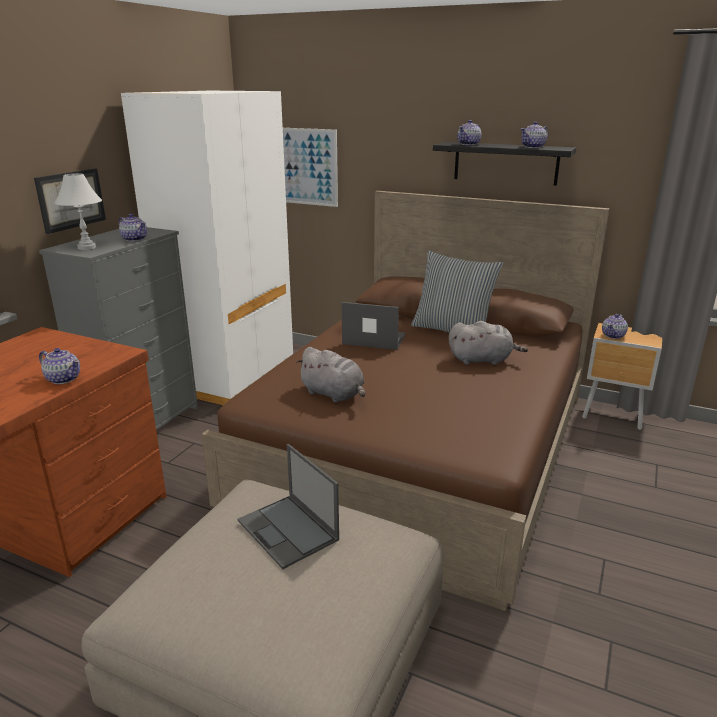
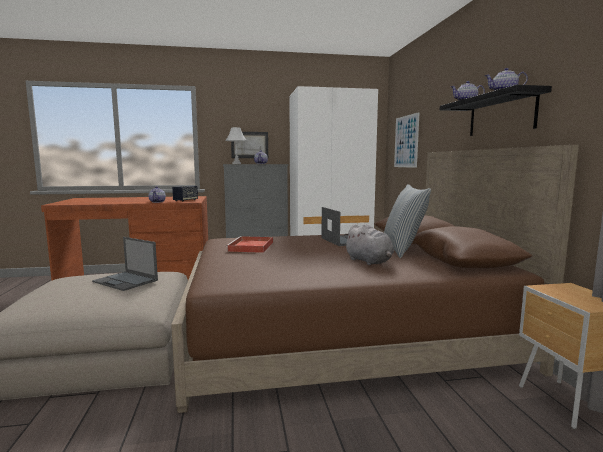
camera: 55 degrees right, 15 degrees down
(90, 354) = (185, 200): none -> speaker
(288, 531) = (126, 281): laptop -> laptop turned 75 degrees counterclockwise
(334, 394) = (251, 247): grey plush toy -> red tray
(613, 335) = (554, 291): teapot -> none

